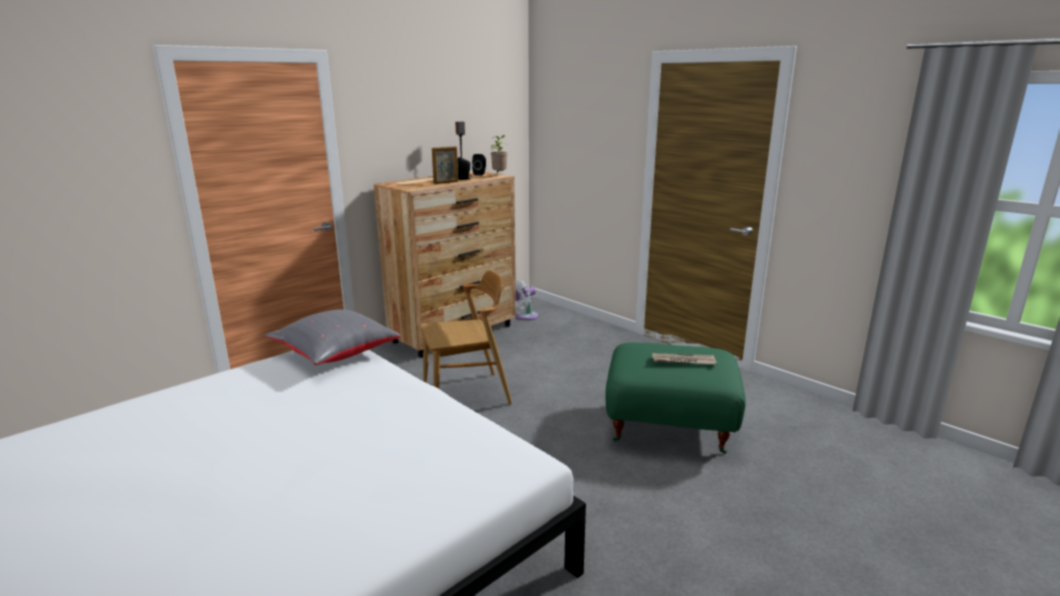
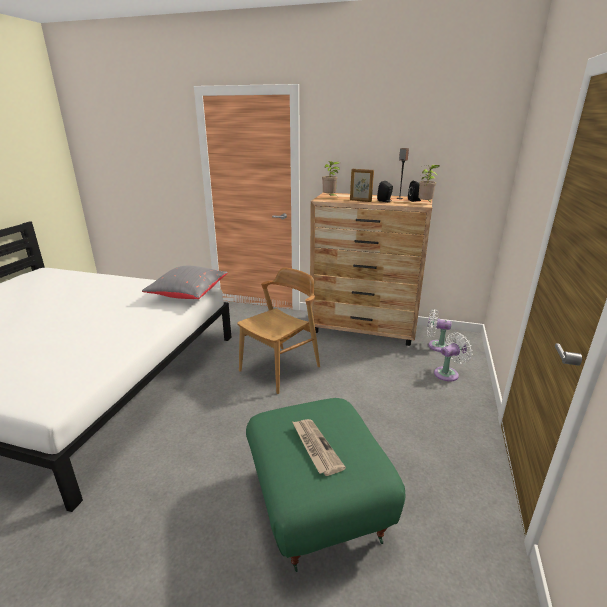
camera: 60 degrees right, 5 degrees up
(408, 186) = (330, 197): none -> potted plant
(466, 394) = (280, 369): brown chair -> brown chair turned 90 degrees counterclockwise
(568, 327) = (448, 373): none -> white fan

